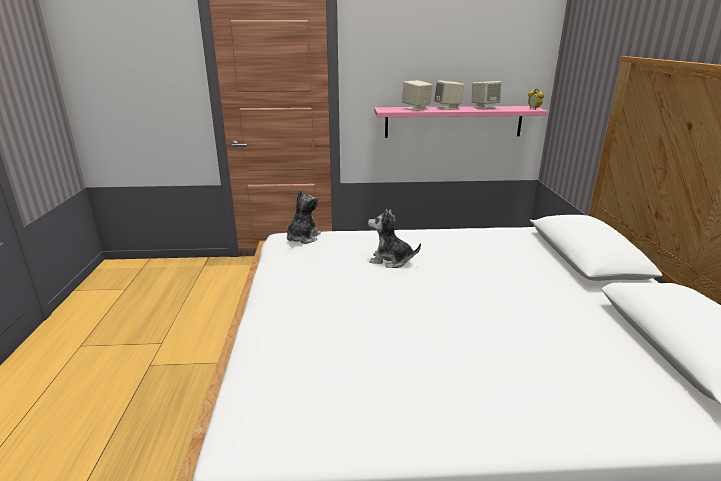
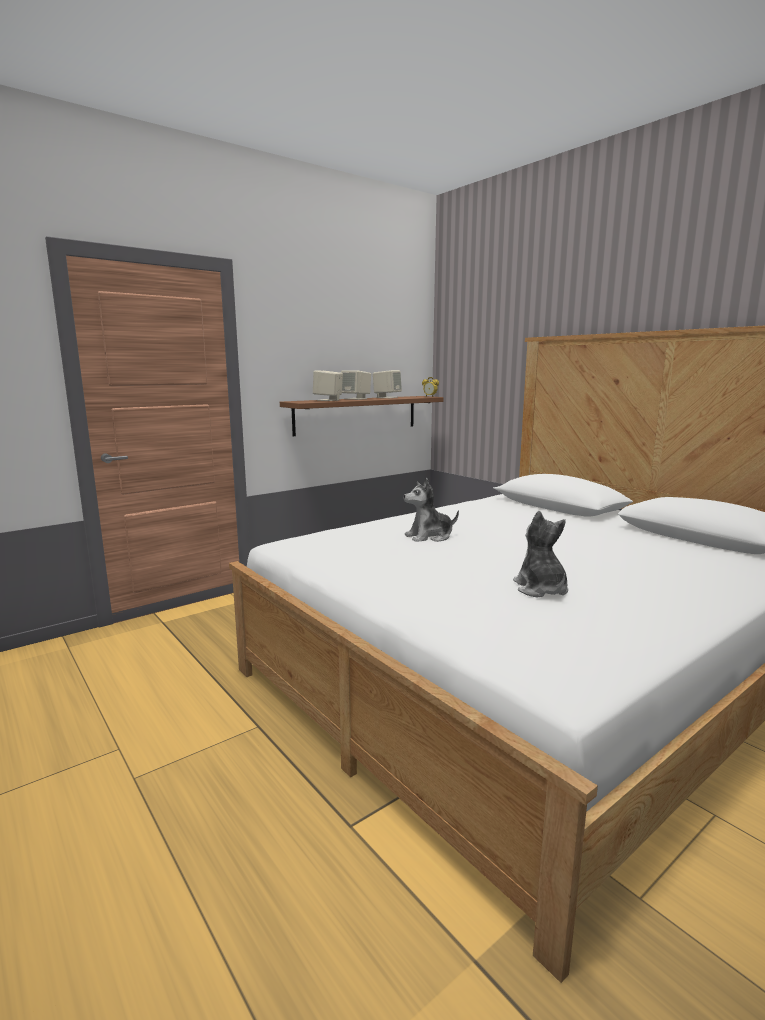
camera: 35 degrees left, 10 degrees down
(302, 238) = (306, 540): plush toy -> plush toy (540, 589)
(453, 121) = (357, 414): pink shelf -> brown shelf

